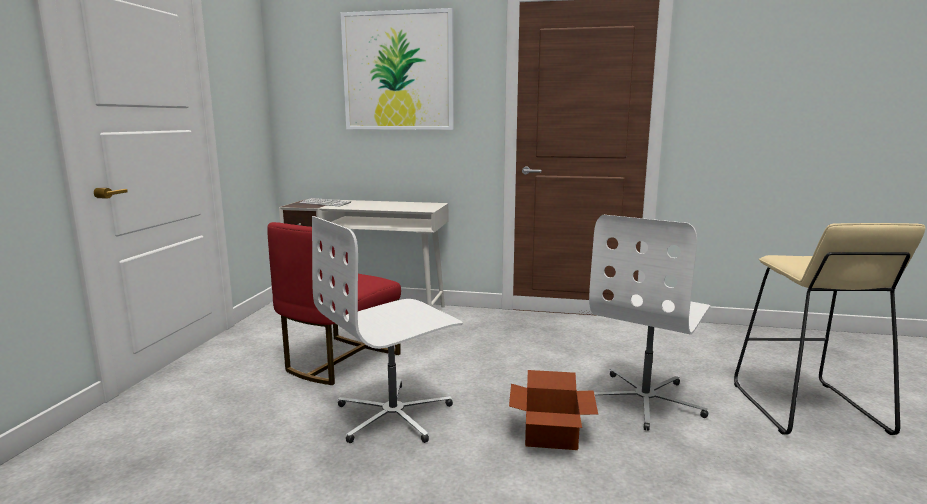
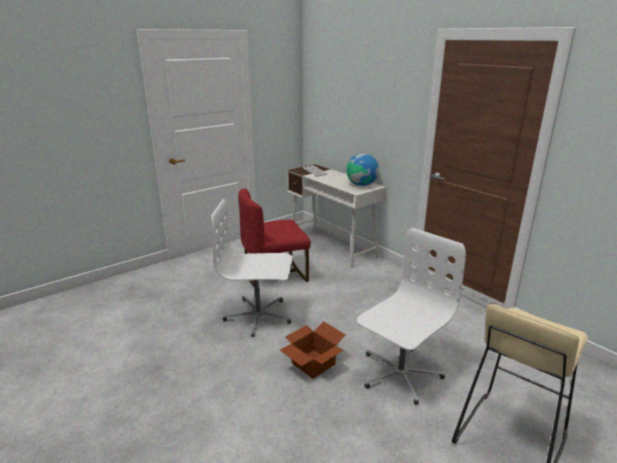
camera: 40 degrees right, 10 degrees up
(398, 71) = (366, 86): picture -> none
(416, 205) = (361, 184): none -> globe
(646, 400) = (399, 374): white office chair -> white office chair turned 150 degrees clockwise

